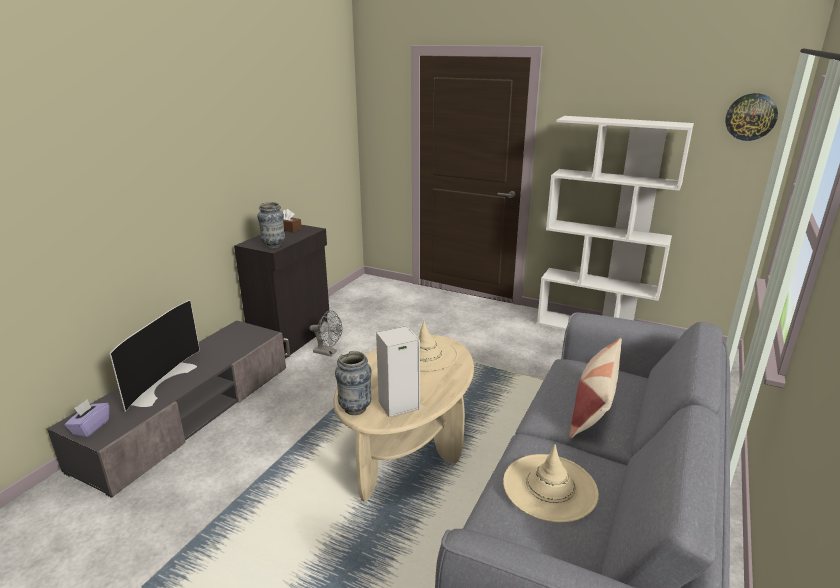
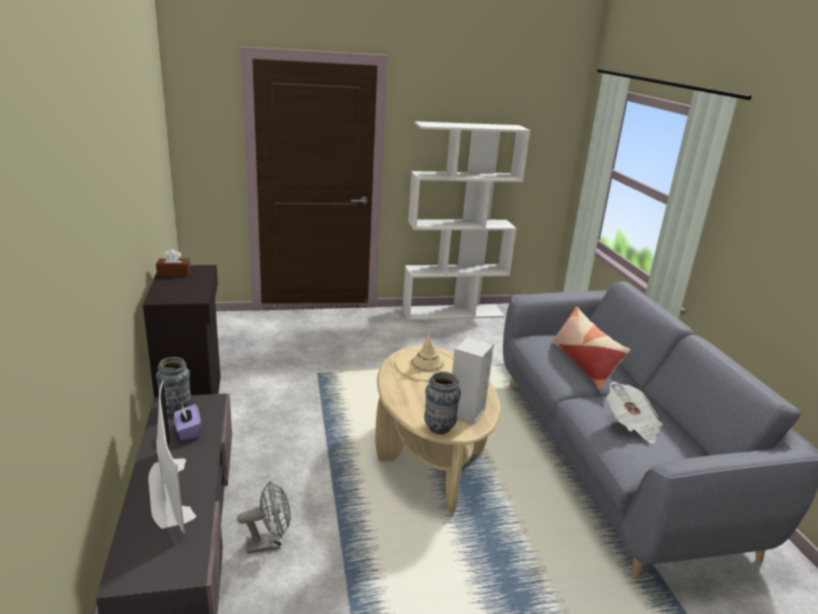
camera: 40 degrees left, 0 degrees up
(90, 427) = (156, 569): purple tissue box -> purple tissue box (188, 431)
(274, 245) = (193, 295): vase -> vase (176, 408)
(328, 352) = (254, 403): grey fan -> grey fan (269, 543)
(550, 487) = (631, 425): beige hat -> newspaper
(751, 117) = (555, 119): wall clock -> none

